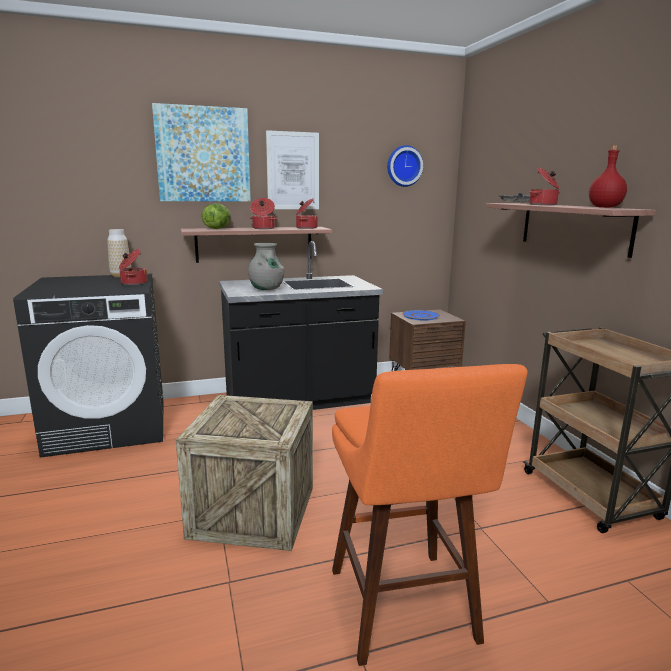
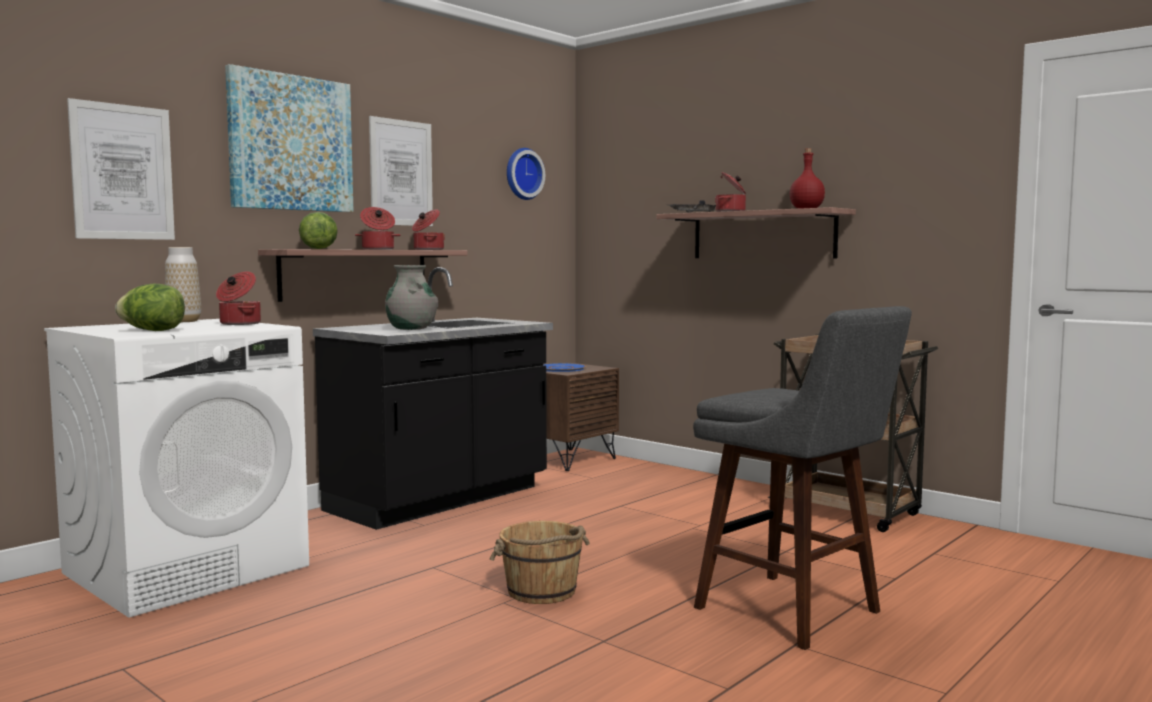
camera: 30 degrees left, 10 degrees down
(63, 288) = (153, 331): none -> lettuce
(85, 181) = (122, 172): none -> picture
(109, 426) = (188, 569): black washing machine -> white washing machine
(253, 511) = (542, 591): crate -> brown bucket
(404, 610) = (794, 612): orange stool -> grey stool

